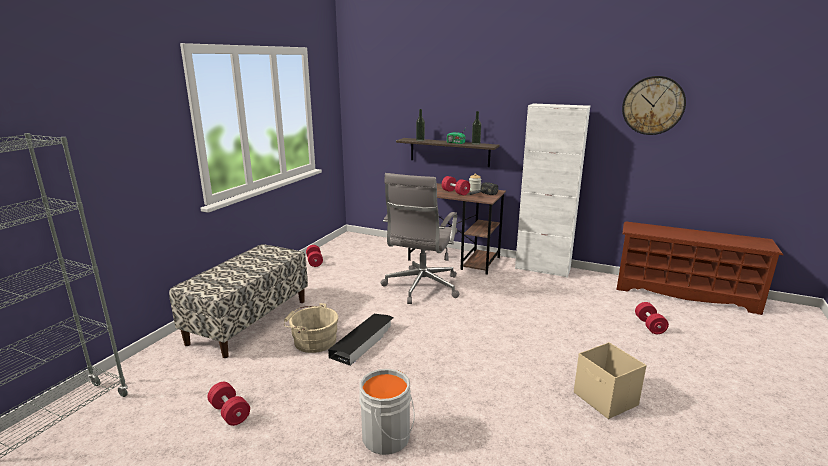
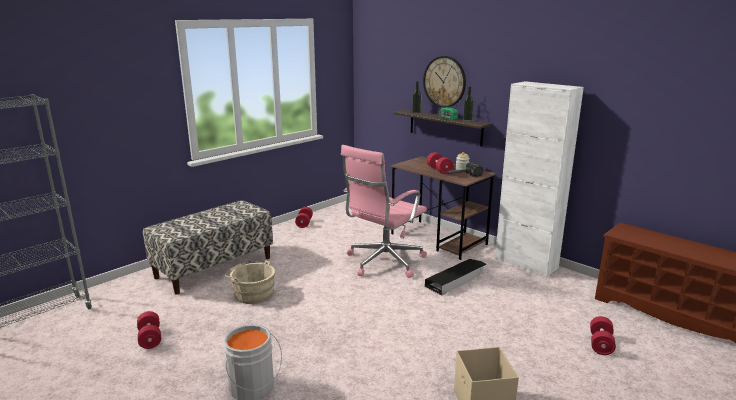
camera: 20 degrees right, 0 degrees up
(363, 342) = (293, 302): black storage box -> black storage box (456, 280)
(421, 287) = (383, 262): grey office chair -> pink office chair
(653, 105) = (655, 90): wall clock -> wall clock (444, 81)

